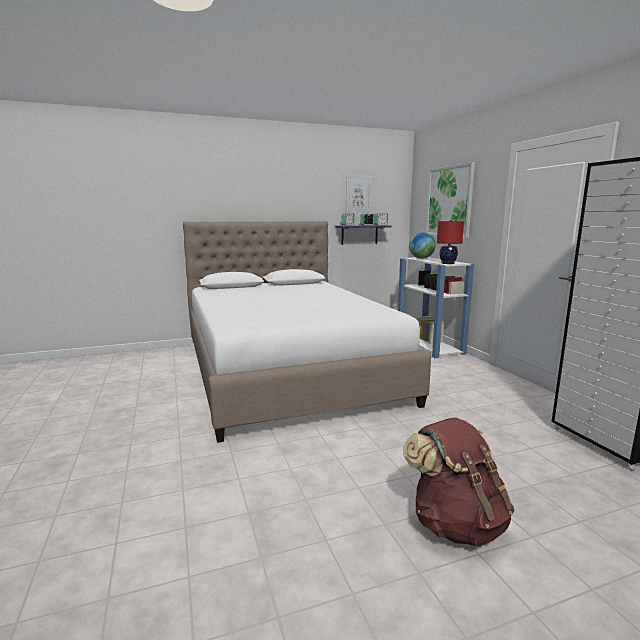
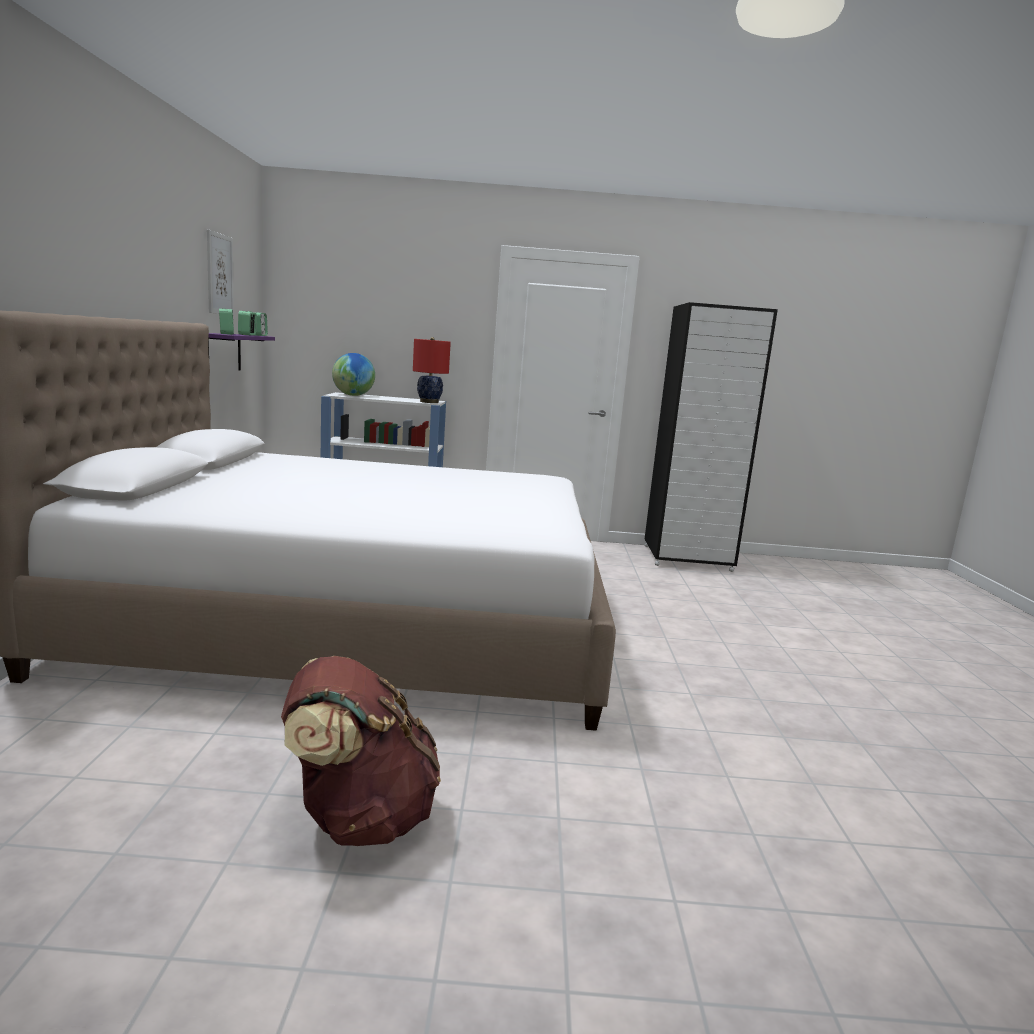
camera: 70 degrees left, 0 degrees up
(449, 201) = (378, 306): picture -> none
(455, 523) = (801, 646): brown backpack -> brown backpack (359, 818)

